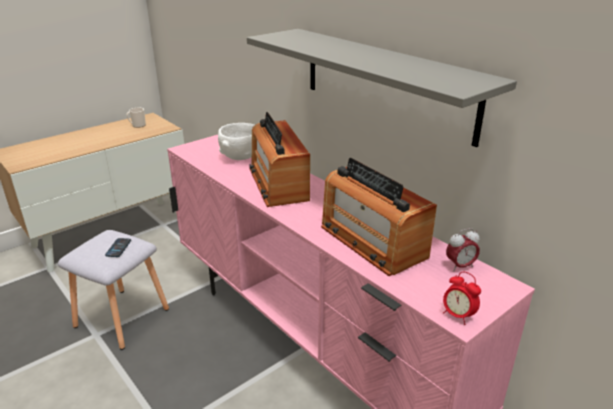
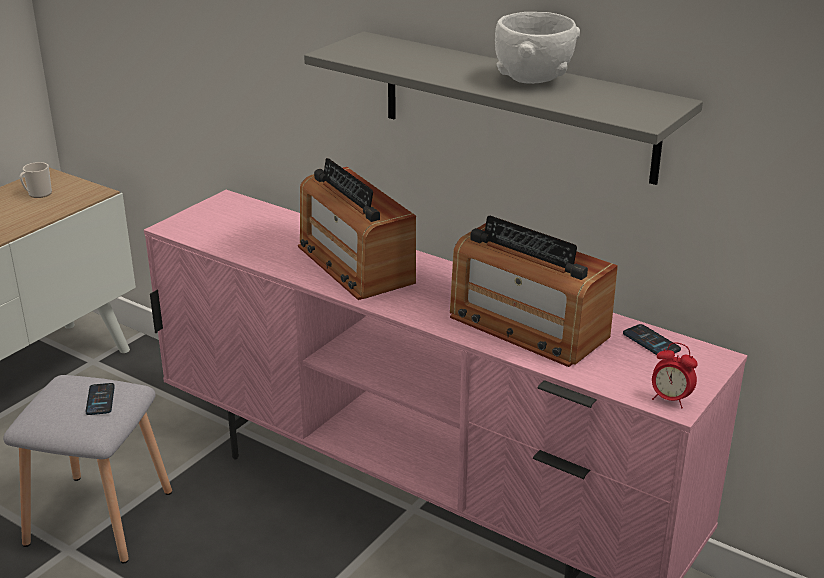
camera: 15 degrees left, 0 degrees up
(240, 157) = (272, 230): white bowl -> white bowl (532, 79)
(460, 266) = (651, 342): alarm clock -> phone

